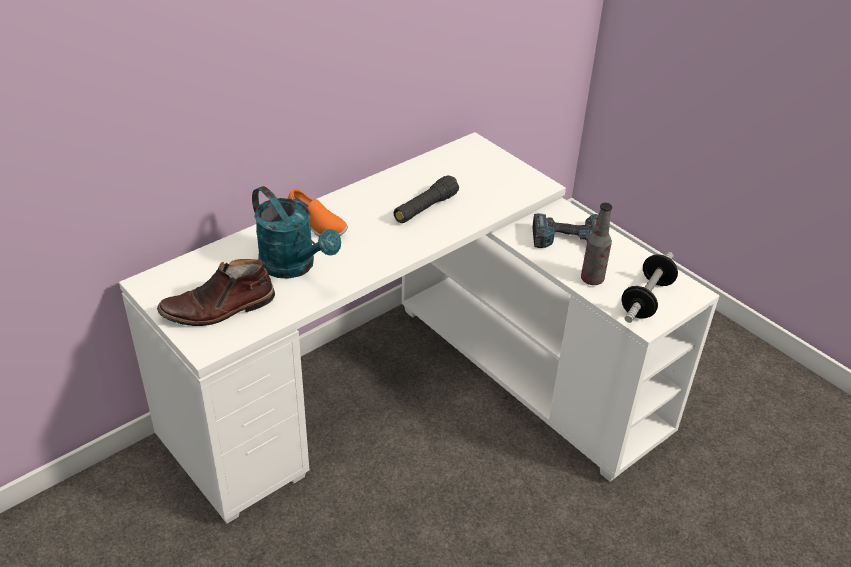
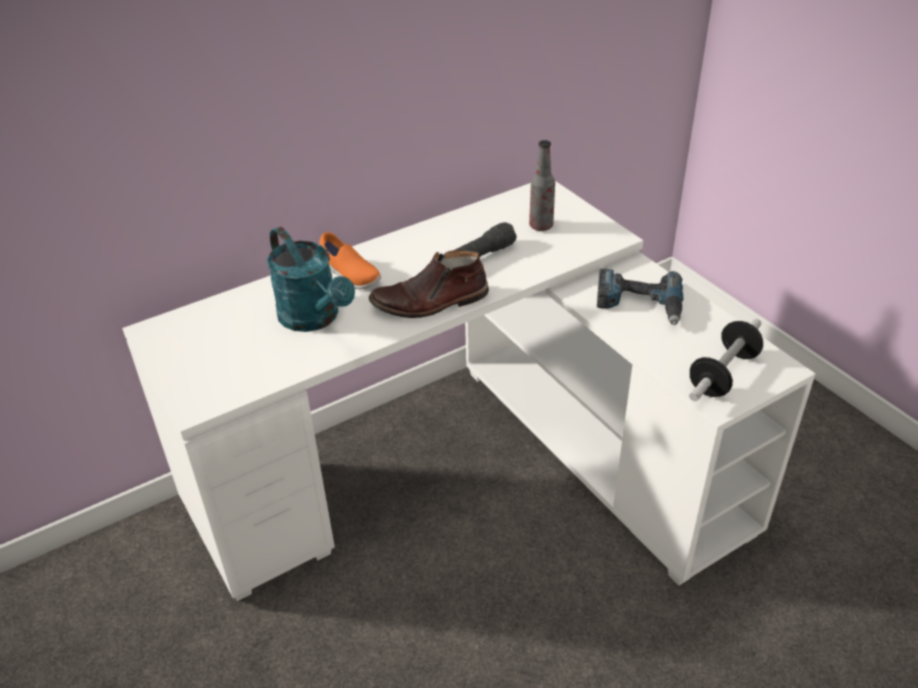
camera: 10 degrees right, 0 degrees up
(218, 309) = (220, 363): brown boot -> brown boot (430, 302)
(592, 279) = (660, 347): bottle -> bottle (541, 226)

